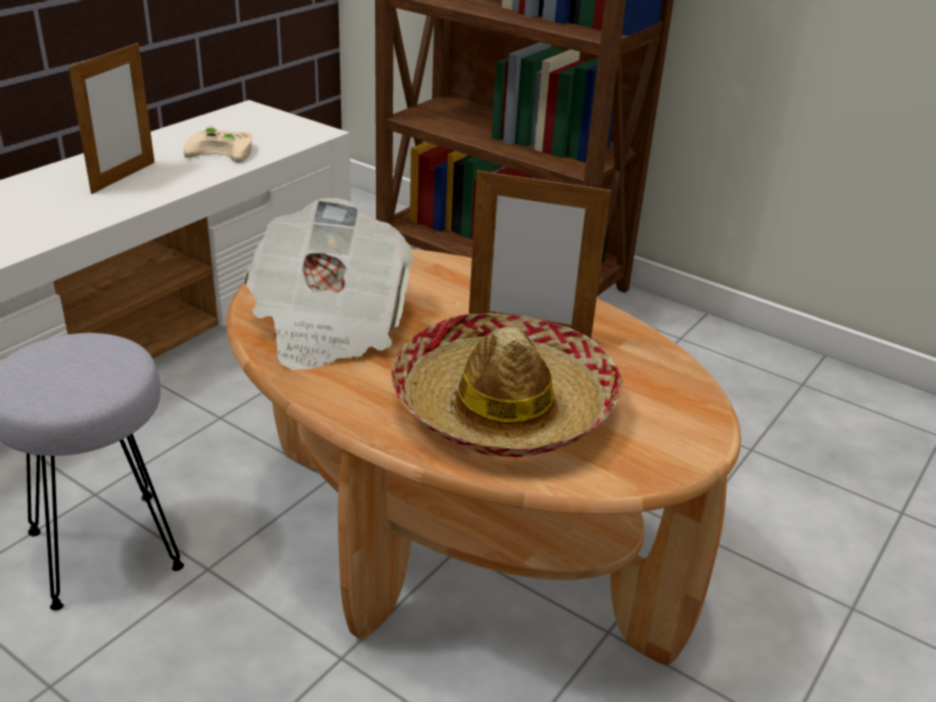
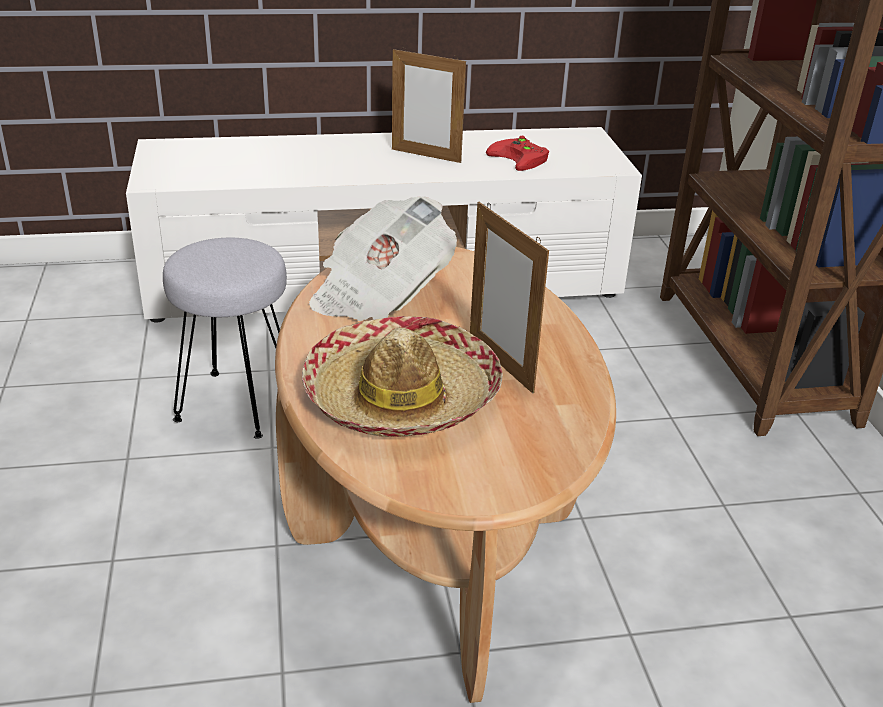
camera: 45 degrees right, 0 degrees up
(123, 177) = (426, 155): picture frame -> picture frame turned 45 degrees clockwise
(224, 150) = (522, 158): beige game controller -> red game controller

